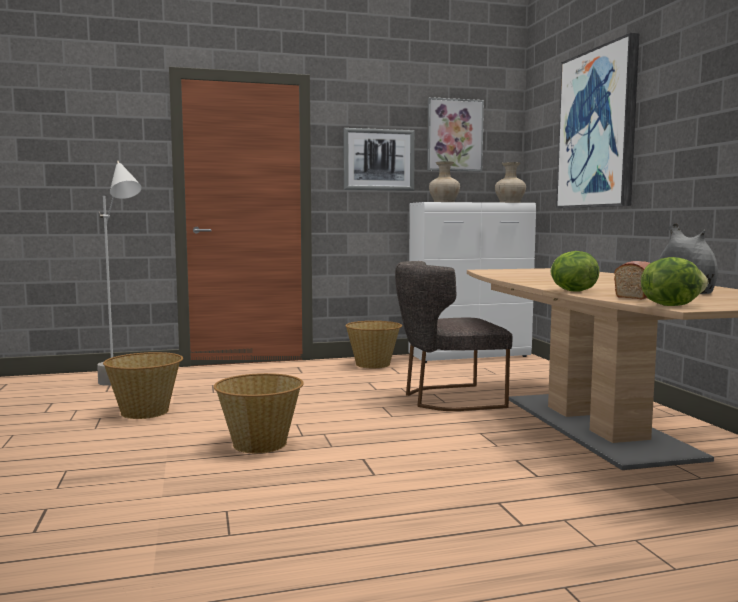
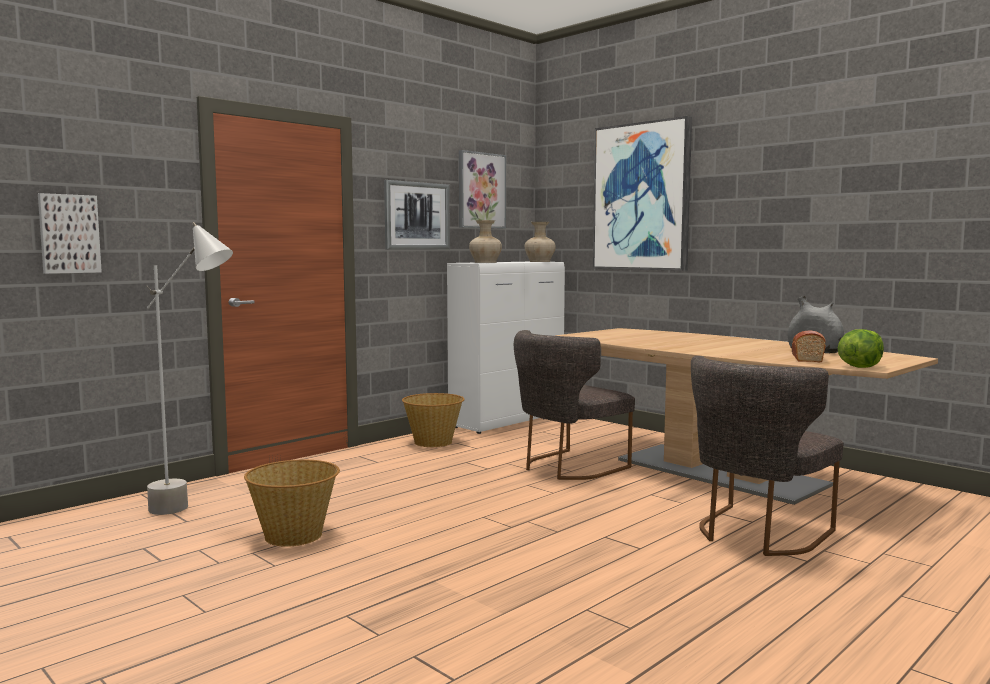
camera: 30 degrees left, 0 degrees up
(68, 174) = (69, 234): none -> picture
(260, 444) = (490, 543): basket -> none
(517, 488) = (757, 534): none -> grey chair
(572, 291) = (745, 357): lettuce -> none

